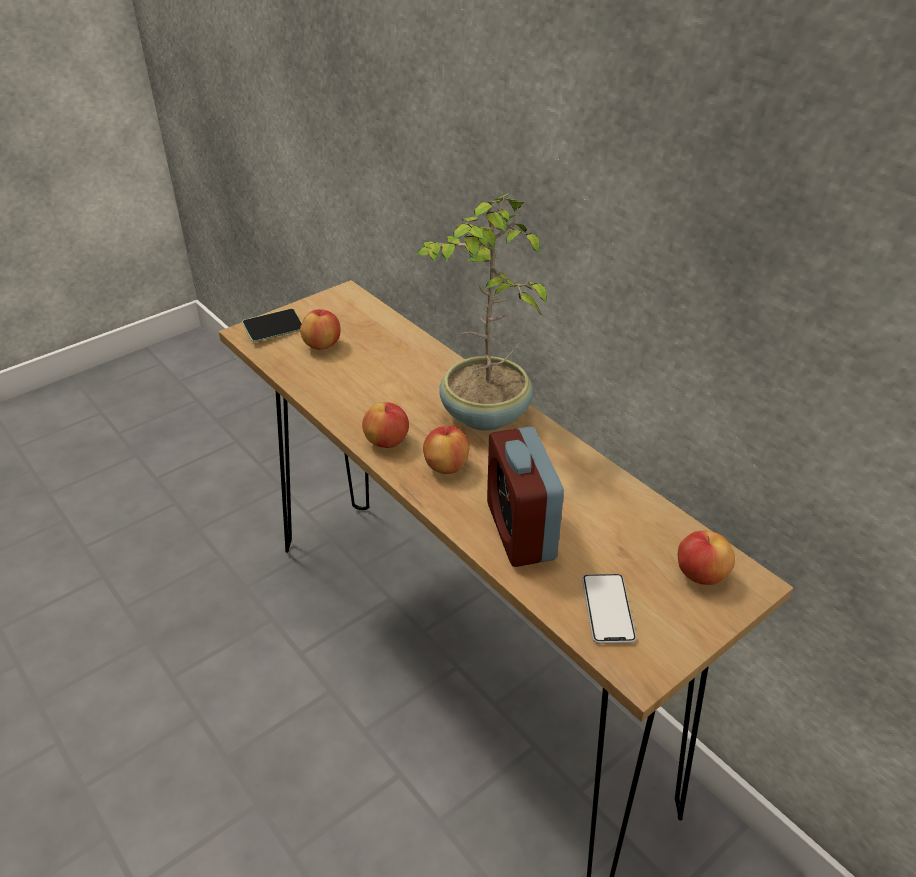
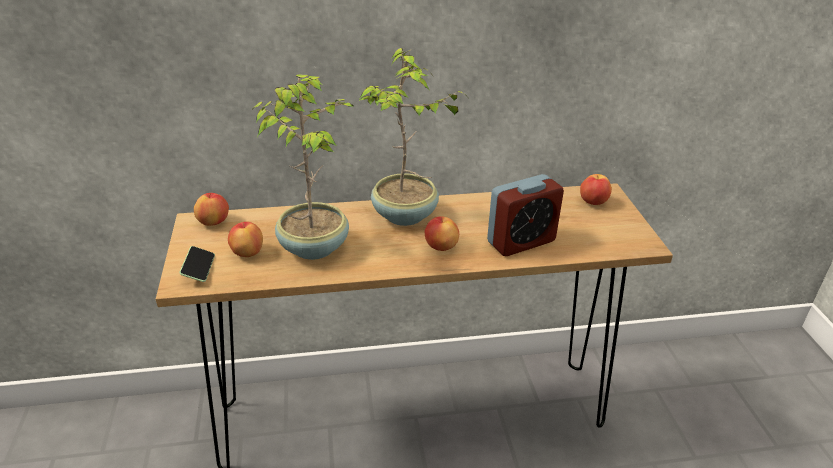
camera: 60 degrees left, 5 degrees down
(367, 379) = (314, 246): none -> potted plant
(387, 441) = (393, 261): apple -> apple (214, 222)
(520, 531) = (521, 242): alarm clock -> alarm clock turned 45 degrees counterclockwise
(608, 609) = (600, 237): phone -> none

